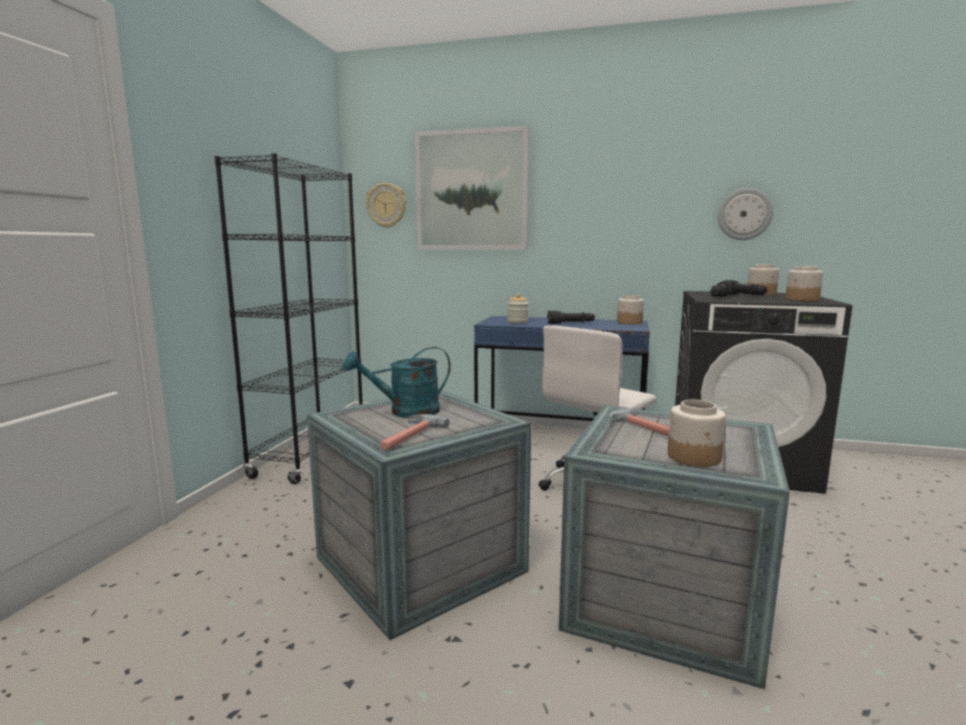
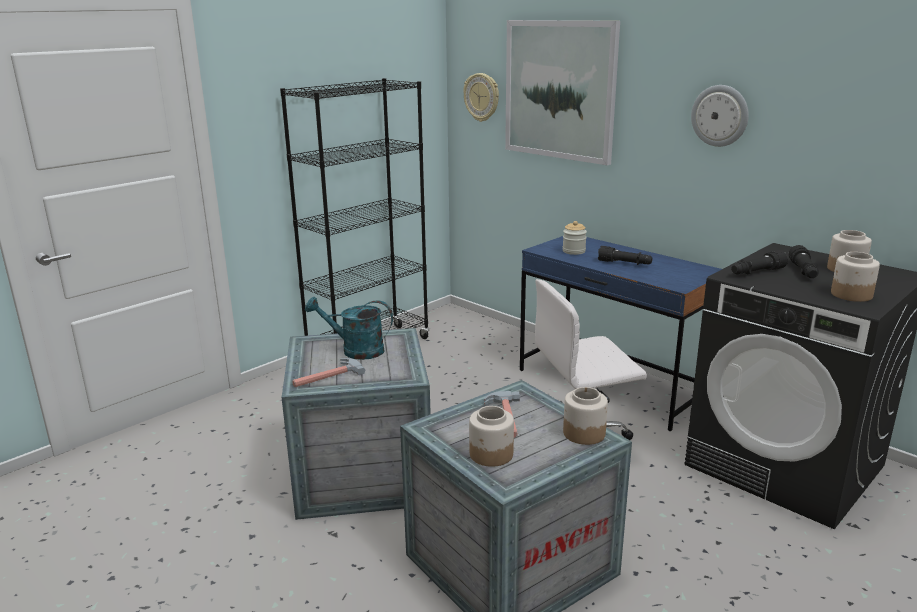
camera: 30 degrees right, 10 degrees up
(629, 322) = (697, 271): jar -> jar (584, 433)
(744, 214) = (862, 156): wall clock -> wall clock (720, 115)

